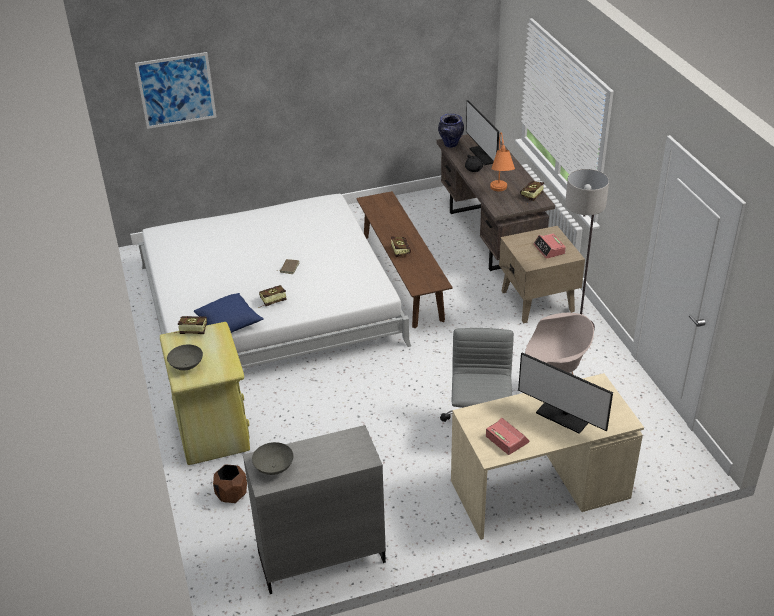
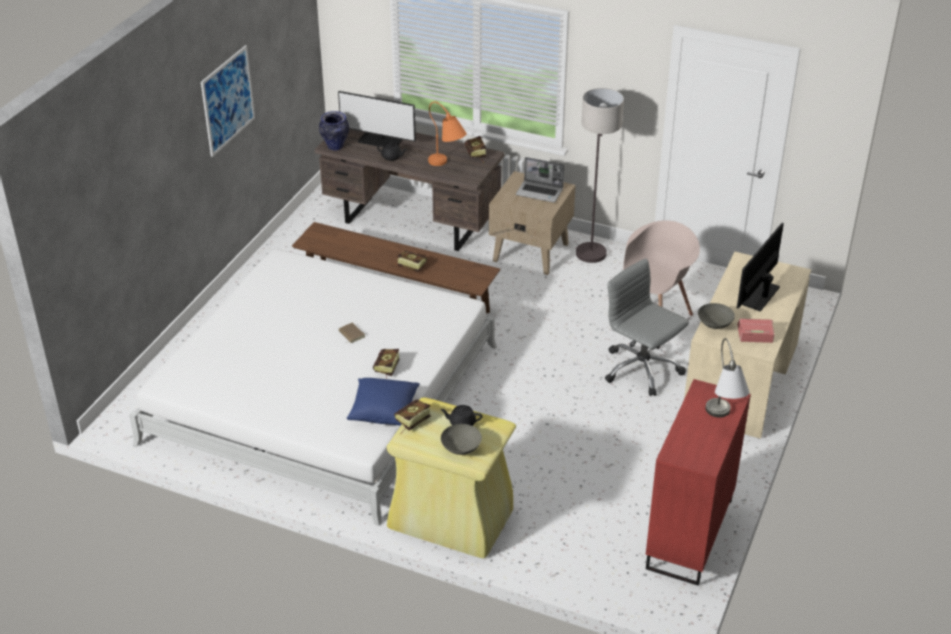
camera: 50 degrees left, 0 degrees up
(176, 90) = (100, 206): picture -> picture (228, 100)
(215, 351) = (462, 423): none -> black teapot
(231, 494) = (555, 549): brown planter -> none
(273, 467) = (692, 450): grey bowl -> grey bowl (714, 325)
(321, 559) = (690, 535): grey dresser -> red dresser
(329, 465) = (722, 420): none -> grey table lamp
(549, 249) = (540, 192): alarm clock -> laptop
(563, 416) = (760, 295): monitor -> monitor turned 135 degrees clockwise

